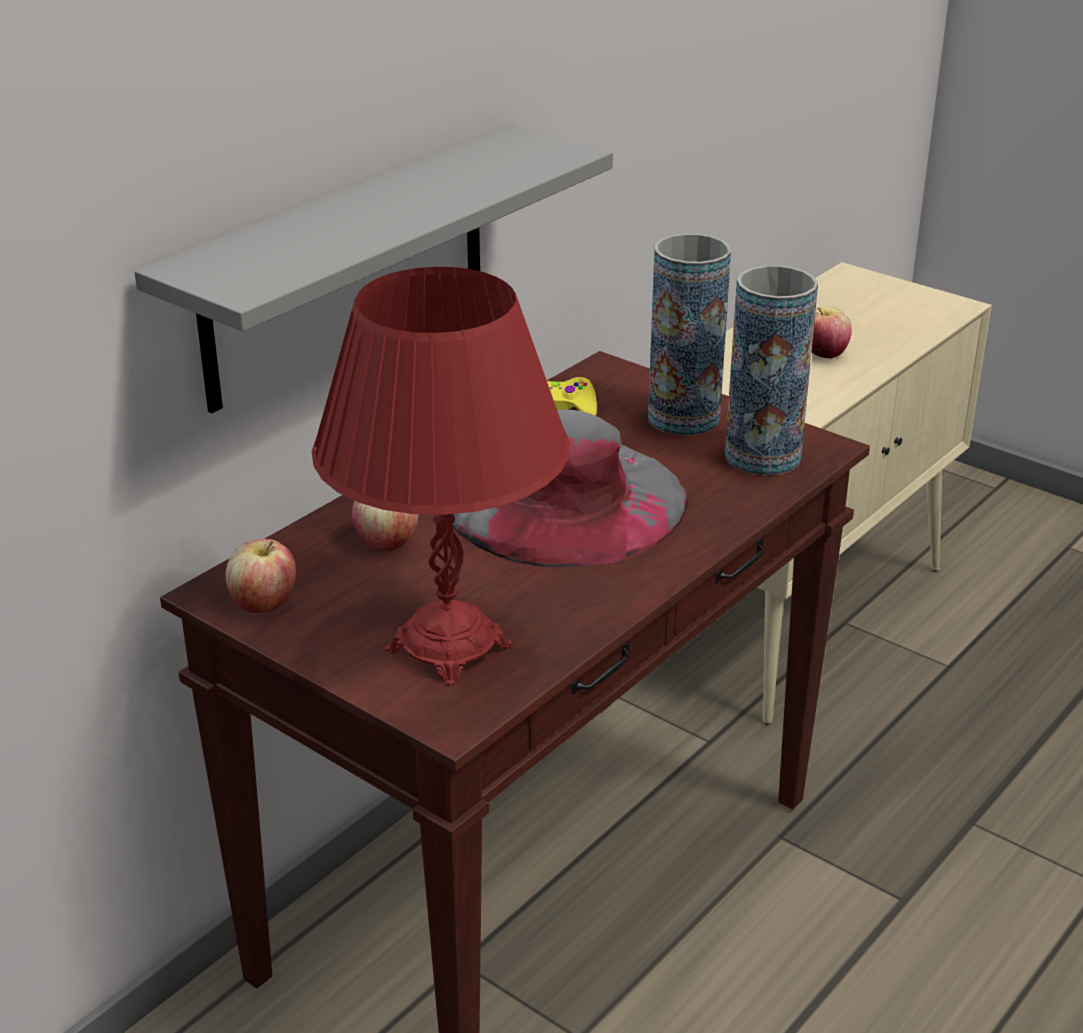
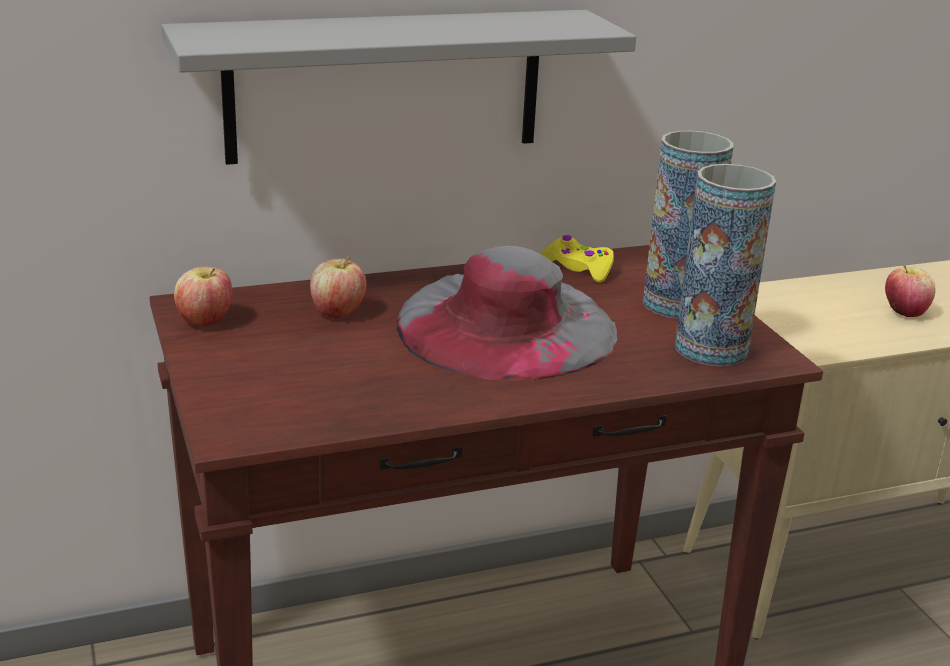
camera: 30 degrees right, 5 degrees down
(448, 647) = (289, 390): red table lamp -> none

